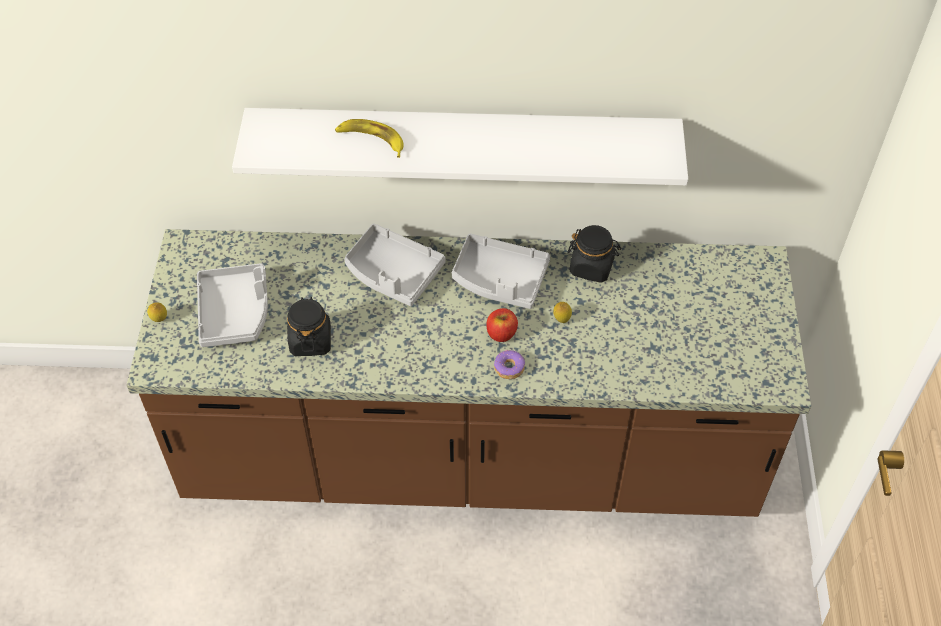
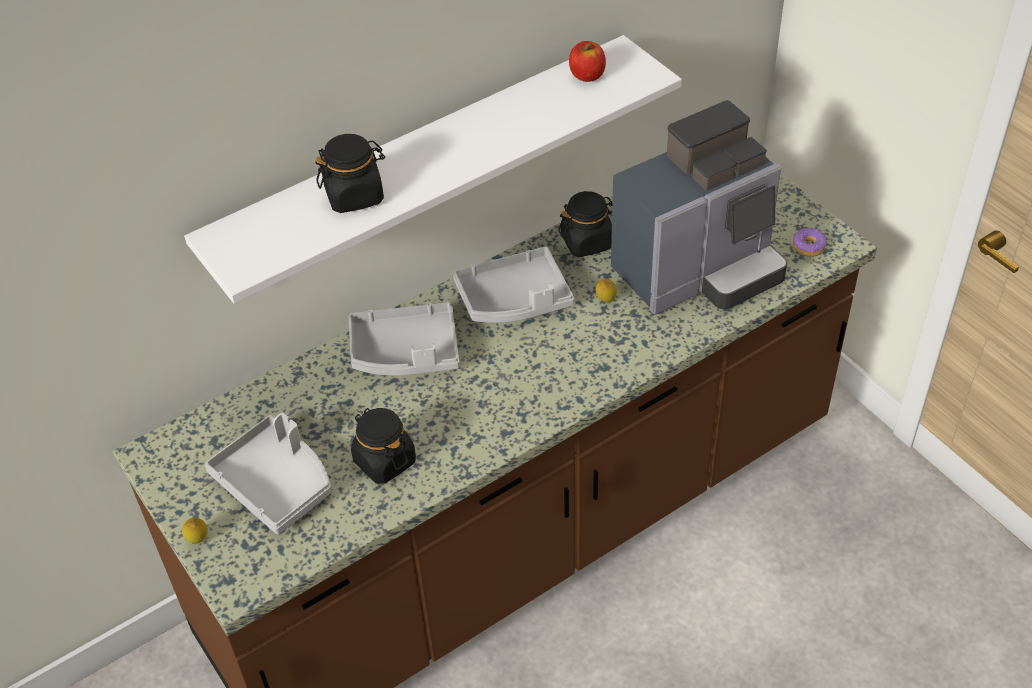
camera: 35 degrees left, 5 degrees down
(371, 140) = (355, 195): banana -> black jar
(501, 333) = (563, 344): apple -> apple (587, 75)
(509, 368) = (601, 369): donut -> donut (808, 247)
(652, 339) = (699, 271): none -> coffee machine

